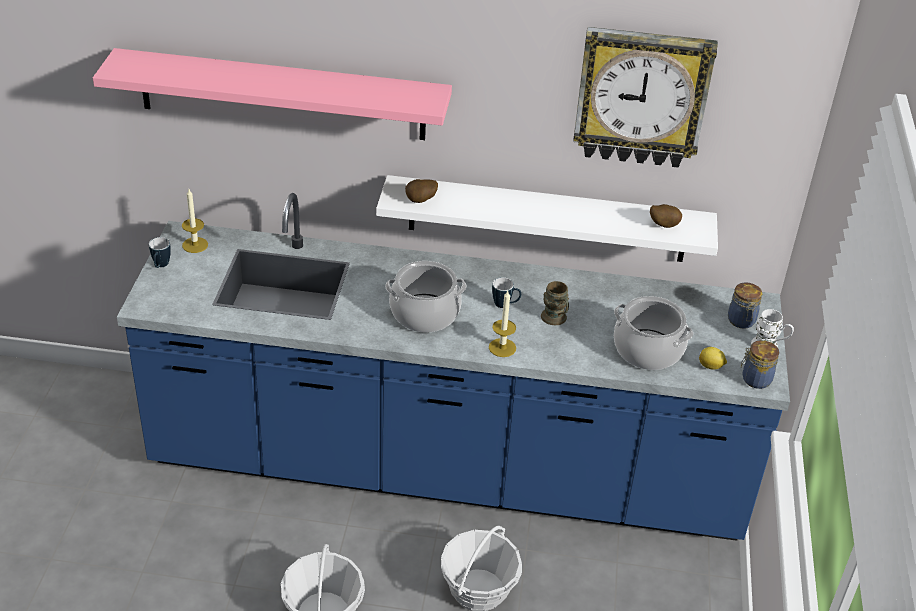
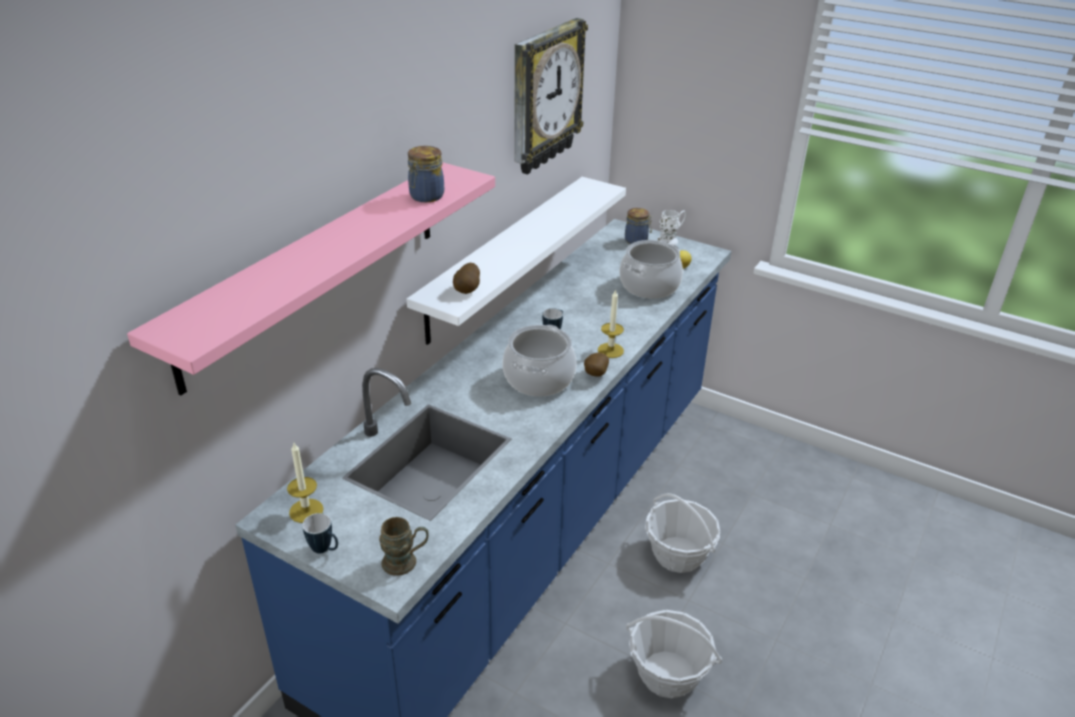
camera: 65 degrees left, 5 degrees down
(556, 320) = (589, 315): brown mug -> brown mug (406, 562)
(663, 225) = (584, 198): potato -> potato (594, 375)
(755, 379) = (703, 255): jar -> jar (425, 197)

